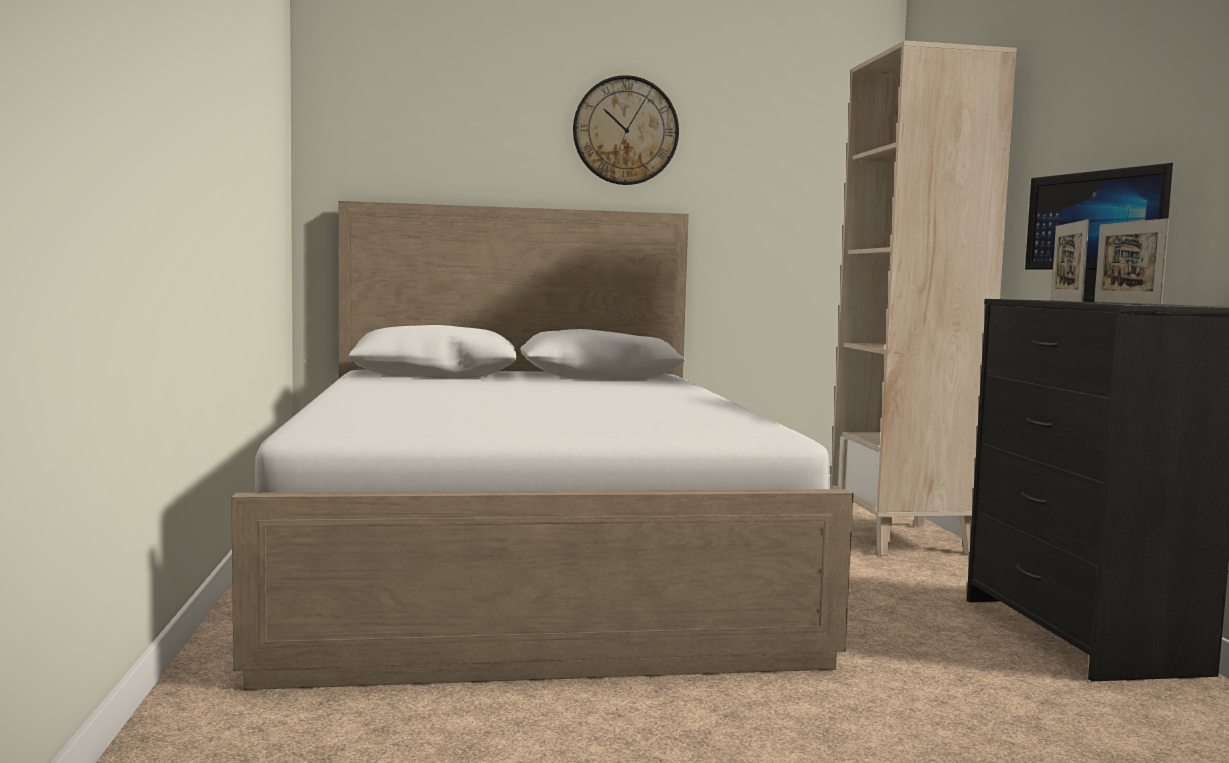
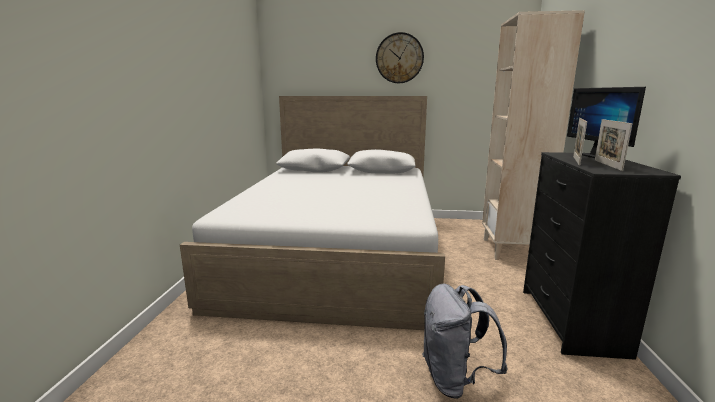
camera: 15 degrees right, 10 degrees up
(922, 734) = (455, 379): none -> grey backpack

